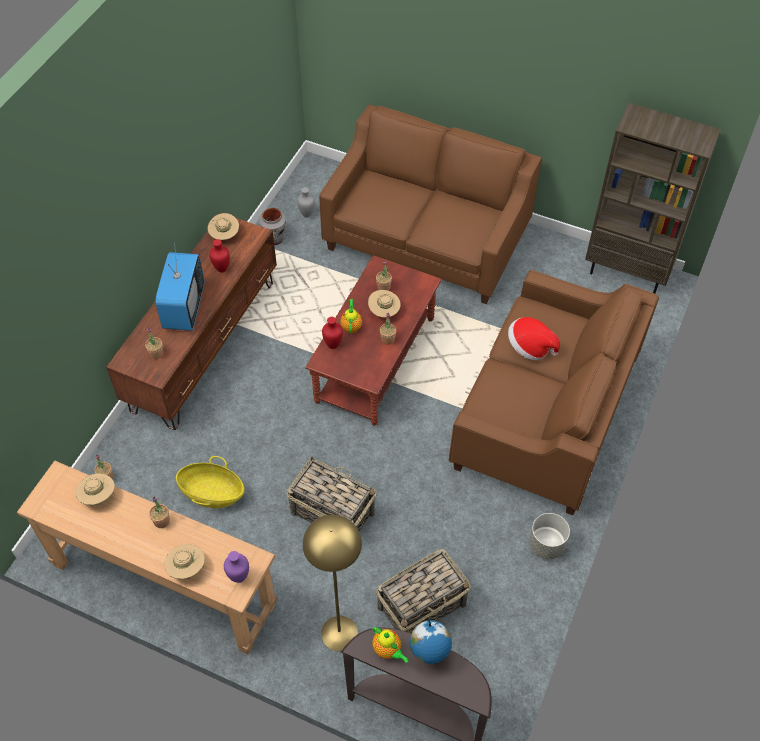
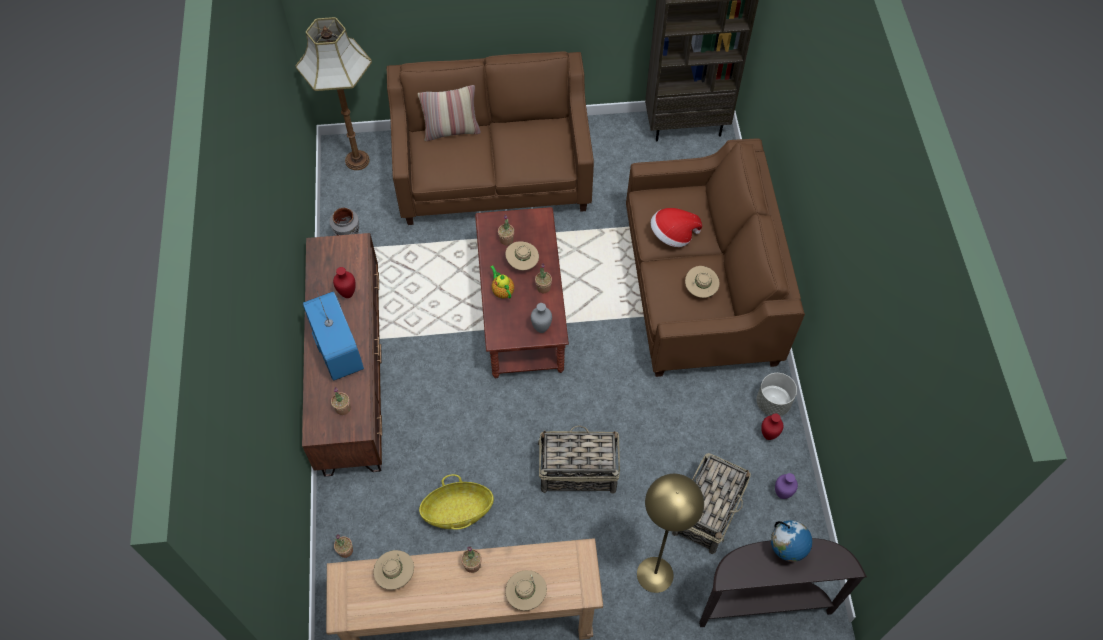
camera: 30 degrees left, 5 degrees up
(224, 235) = (326, 259): beige hat -> beige hat (700, 289)
(239, 576) = (578, 576): purple vase -> purple vase (781, 493)
(307, 214) = (364, 199): grey vase -> grey vase (542, 328)
(322, 181) = (357, 159): none -> floor lamp
(333, 346) = (498, 318): red vase -> red vase (769, 436)
(388, 650) = (751, 567): teapot -> none
(397, 181) = (451, 131): none -> pillow

